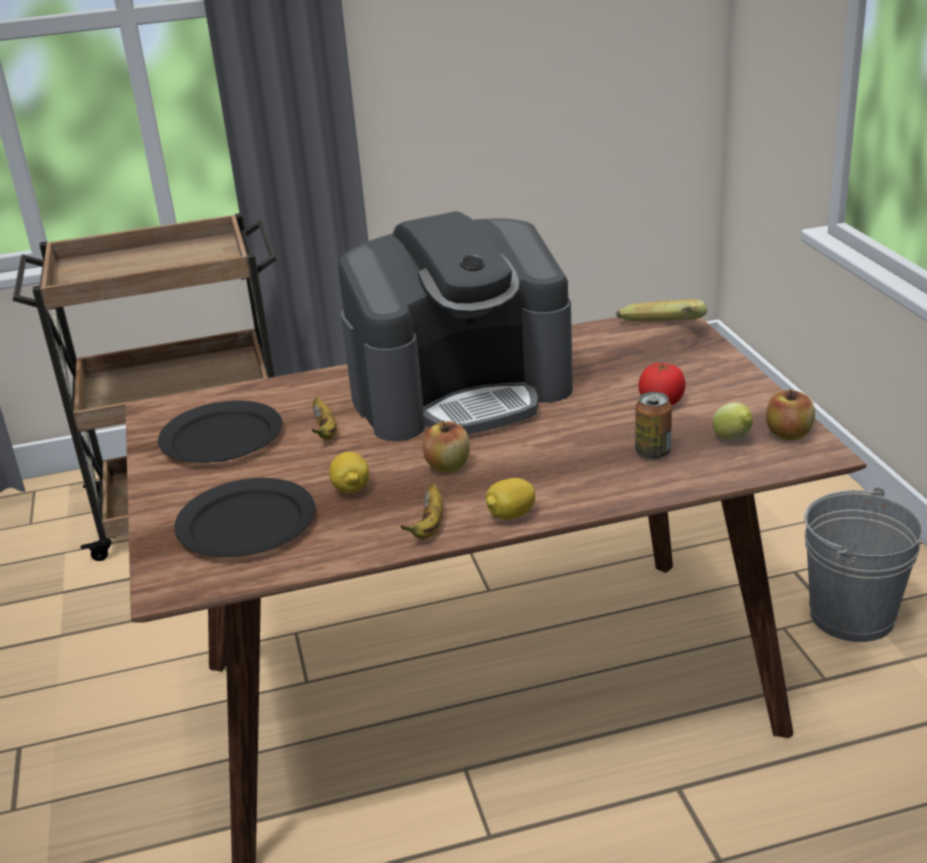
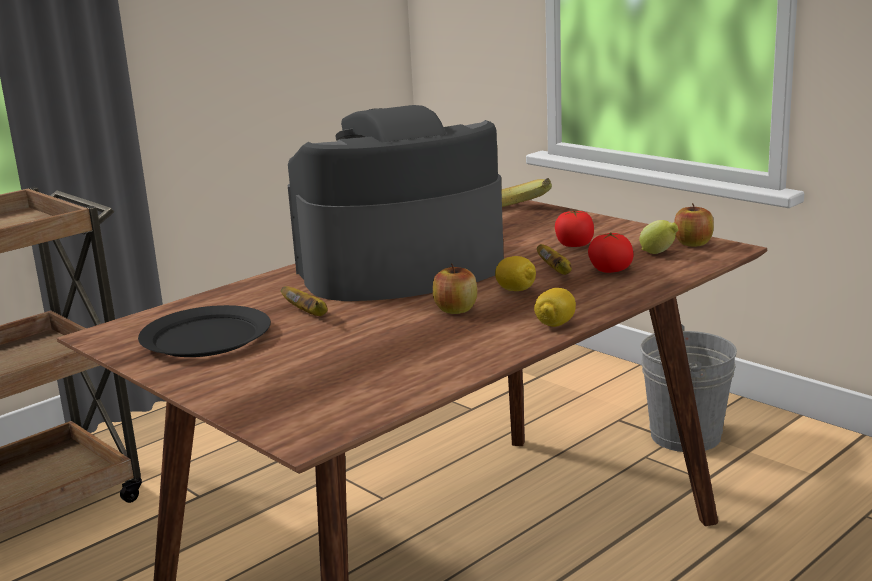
camera: 30 degrees left, 10 degrees down
(246, 523) = (319, 381): black plate -> none
(351, 489) = (389, 340): lemon -> lemon (516, 290)
(429, 526) = (496, 345): banana -> banana (556, 271)
(461, 392) = (399, 269): coffee machine -> coffee machine turned 150 degrees counterclockwise
(653, 452) = (611, 270): can -> tomato

